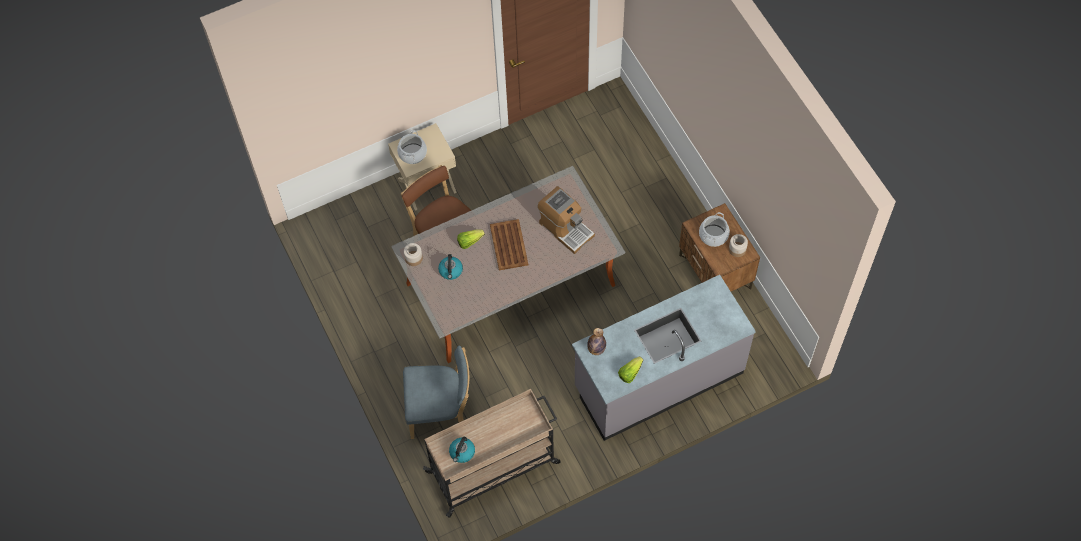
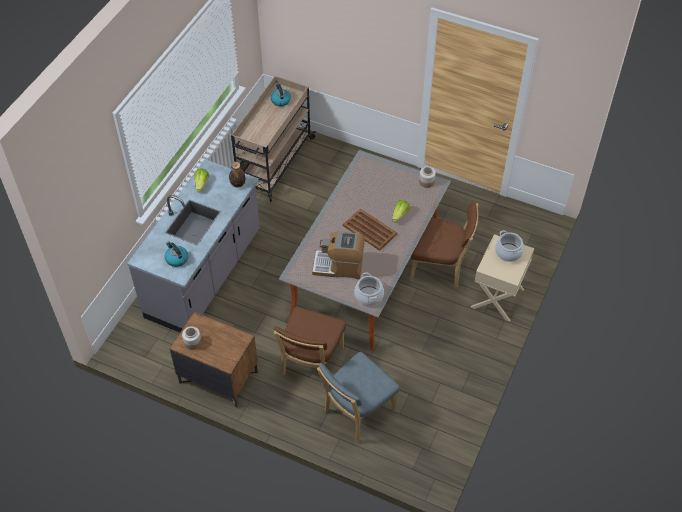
camera: 140 degrees right, 10 degrees down
(441, 412) = (336, 171): blue chair -> blue chair (356, 413)
(451, 271) = (393, 190): kettle -> kettle (176, 259)
(630, 233) = (311, 364): none -> brown chair
(713, 235) = (220, 341): cooking pot -> cooking pot (369, 296)

